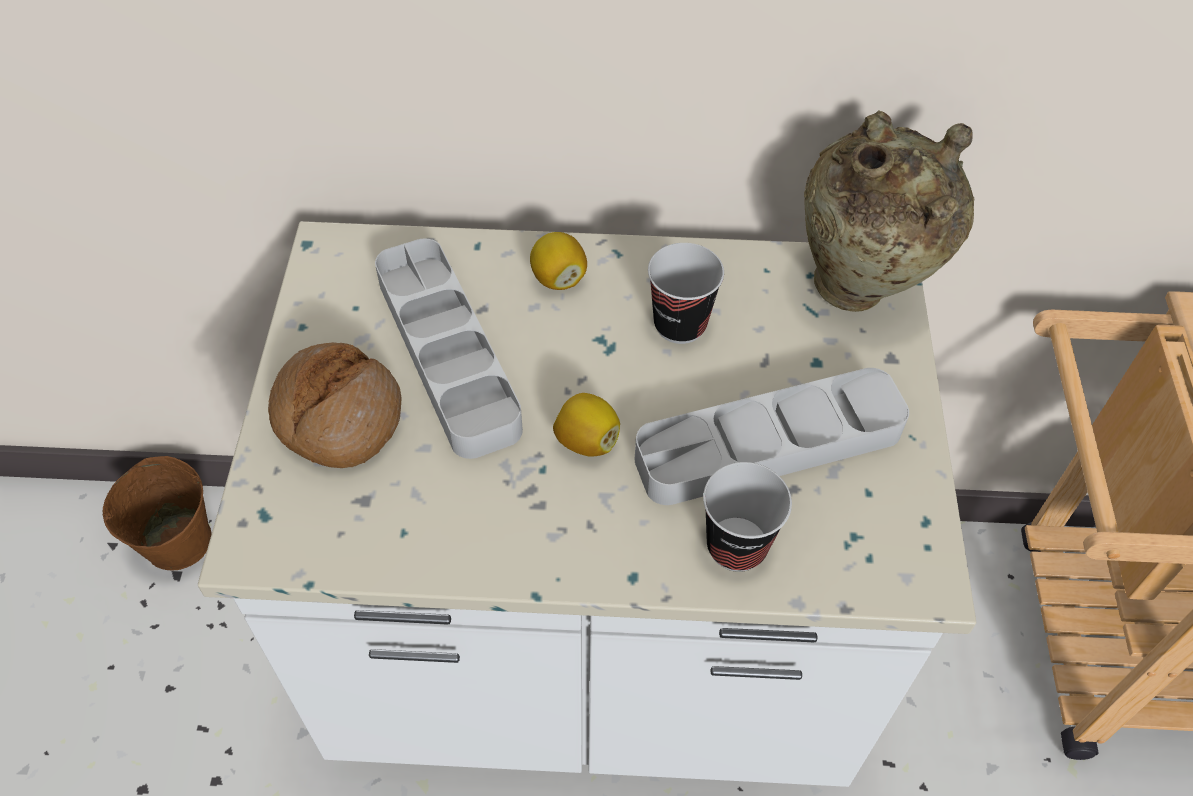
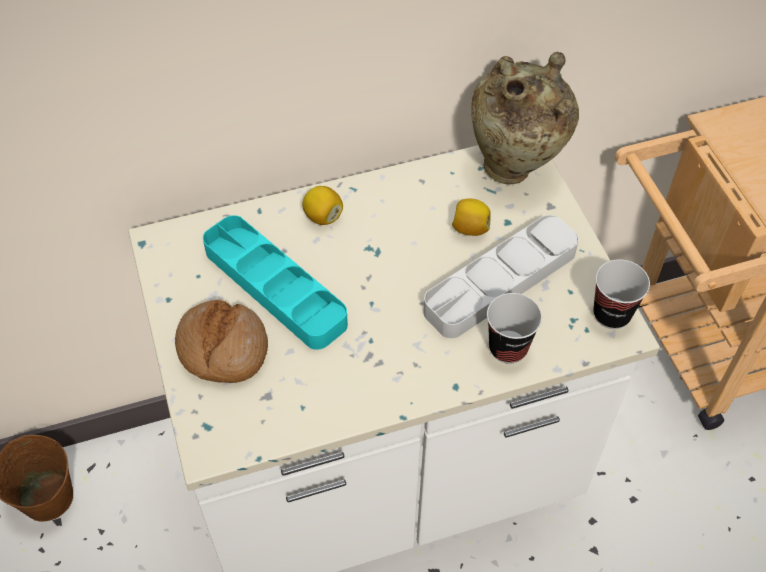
camera: 20 degrees left, 0 degrees up
(447, 353) = (275, 287): grey tray -> turquoise tray
(586, 440) = (389, 314): lemon -> lemon (470, 228)
(680, 324) = (414, 223): cup -> cup (611, 314)

